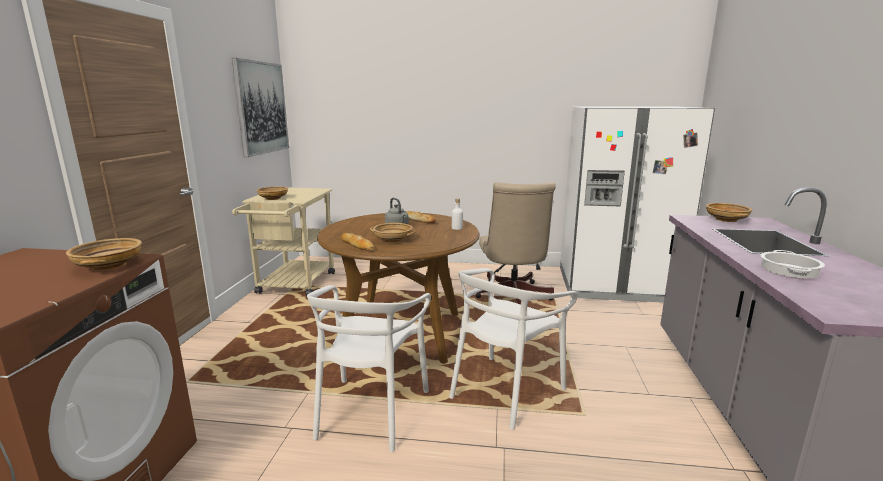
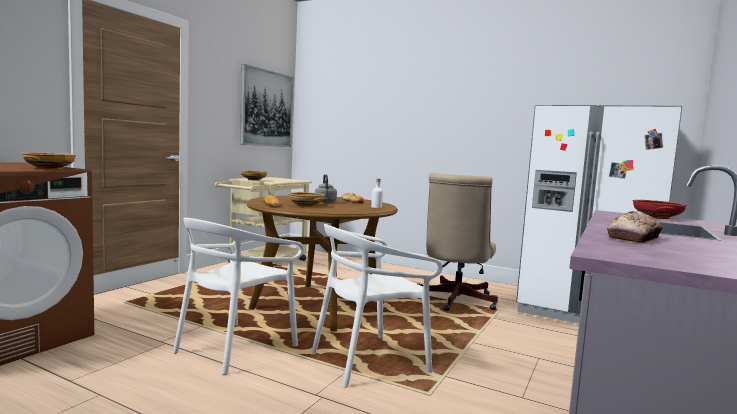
camera: 20 degrees right, 10 degrees down
(726, 219) = (657, 217): beige bowl -> red bowl
(790, 270) = (634, 238): cooking pot -> bread

